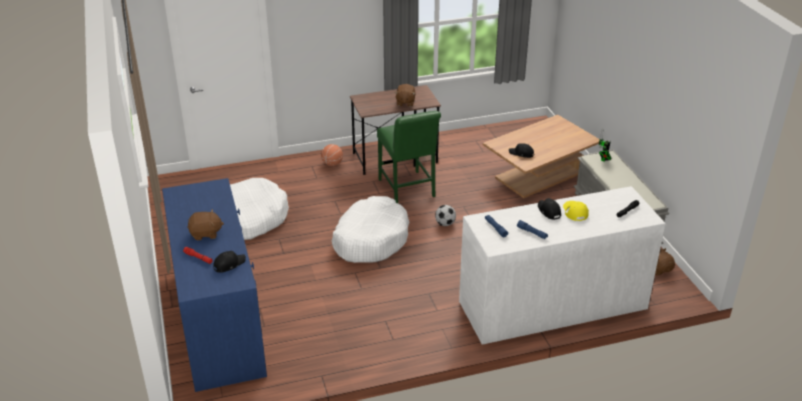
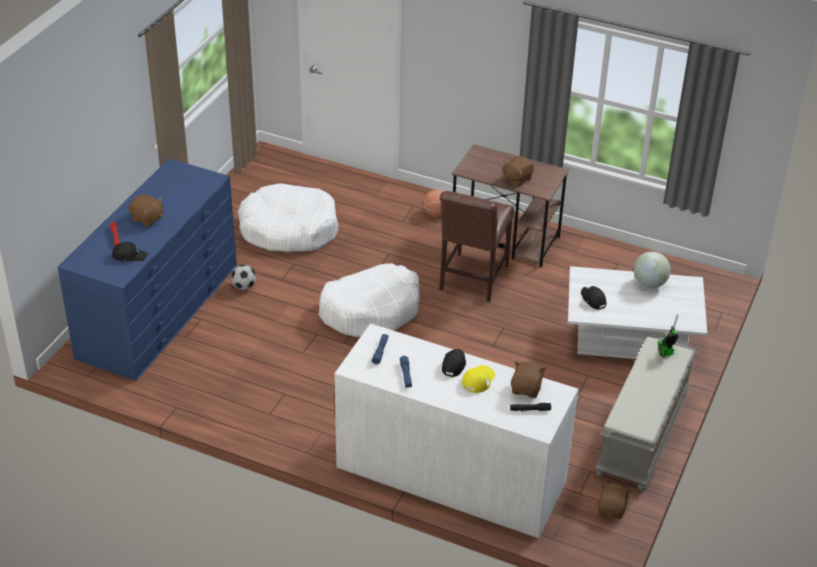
camera: 40 degrees right, 5 degrees up
(407, 190) = (471, 280): green chair -> brown chair
(445, 224) = (460, 335): football -> football (244, 287)
(537, 130) = (649, 284): none -> globe
(538, 175) = (630, 339): brown coffee table -> white coffee table
(607, 201) = (526, 389): none -> brown plush toy

